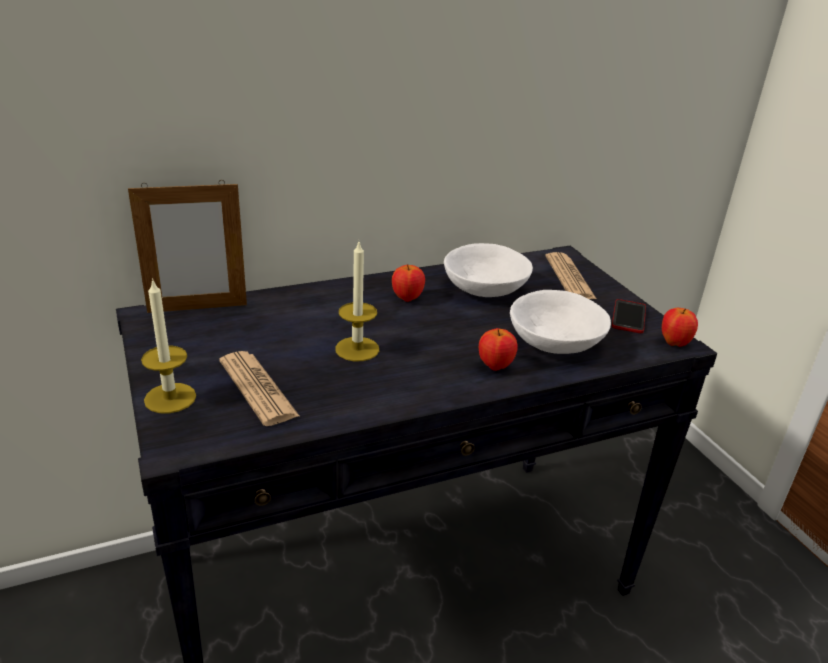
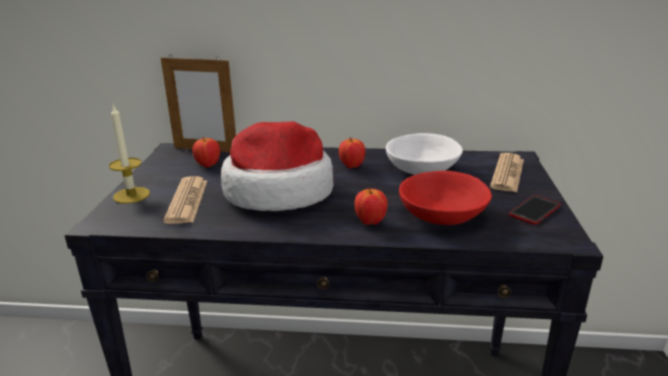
camera: 30 degrees right, 5 degrees down
(357, 349) = (278, 191): candle -> hat
(556, 342) = (443, 216): white bowl -> red bowl
(674, 343) = (562, 238): apple -> apple (208, 165)

